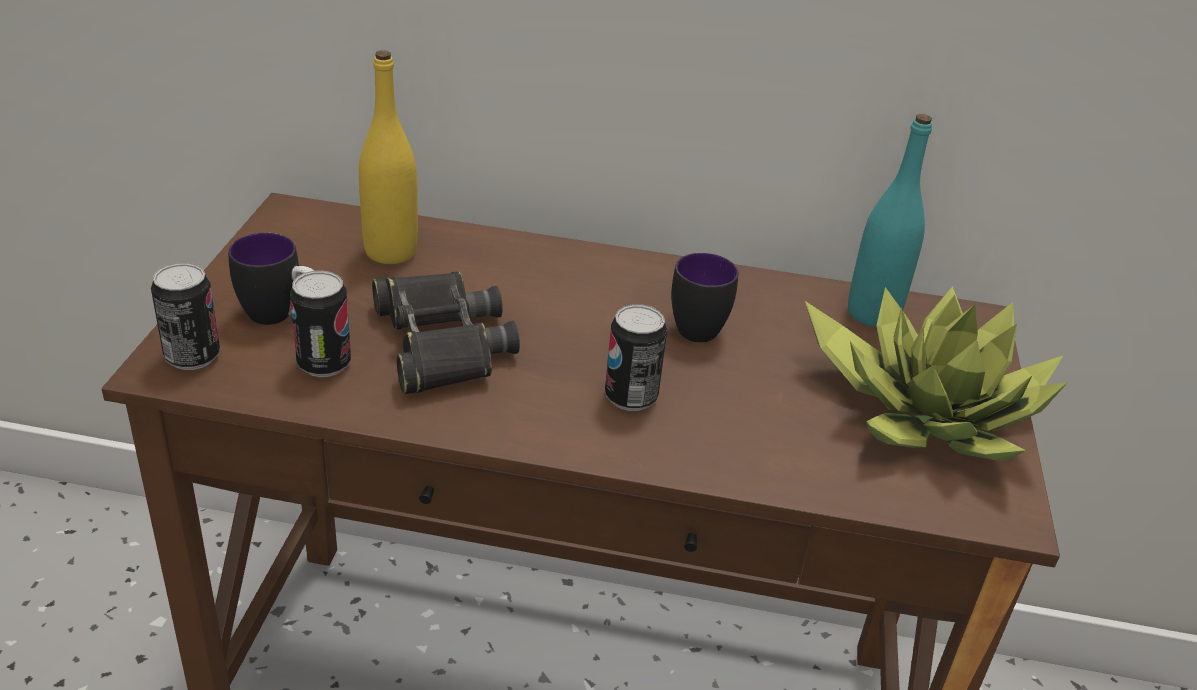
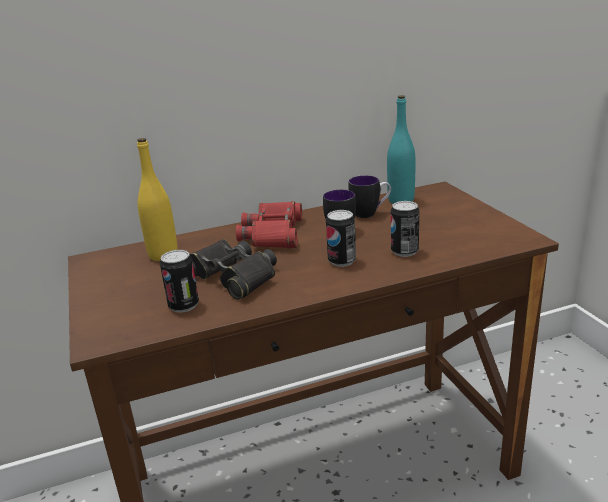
camera: 25 degrees left, 10 degrees down
(192, 357) = (108, 330): can -> can (404, 251)
(281, 316) = (137, 298): mug -> mug (370, 213)
(586, 287) = (273, 234): none -> red binoculars
(925, 408) = (458, 220): potted plant -> none

